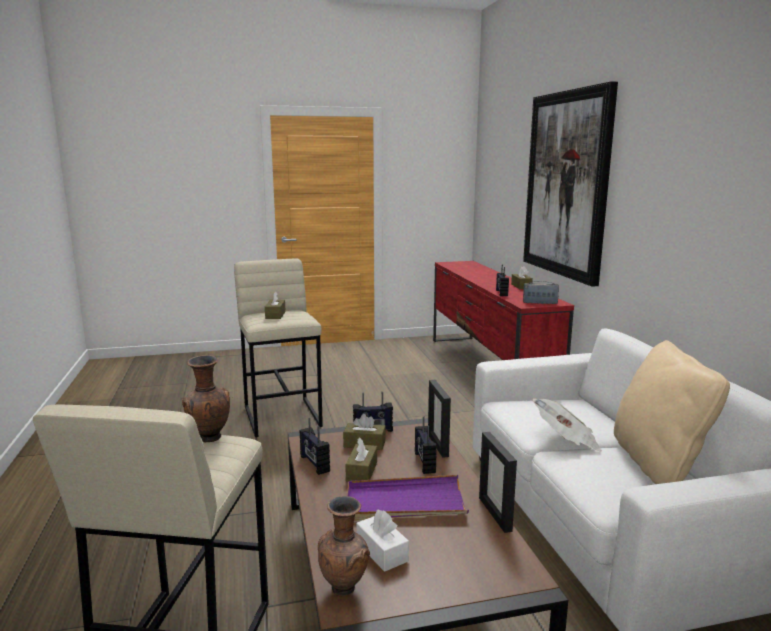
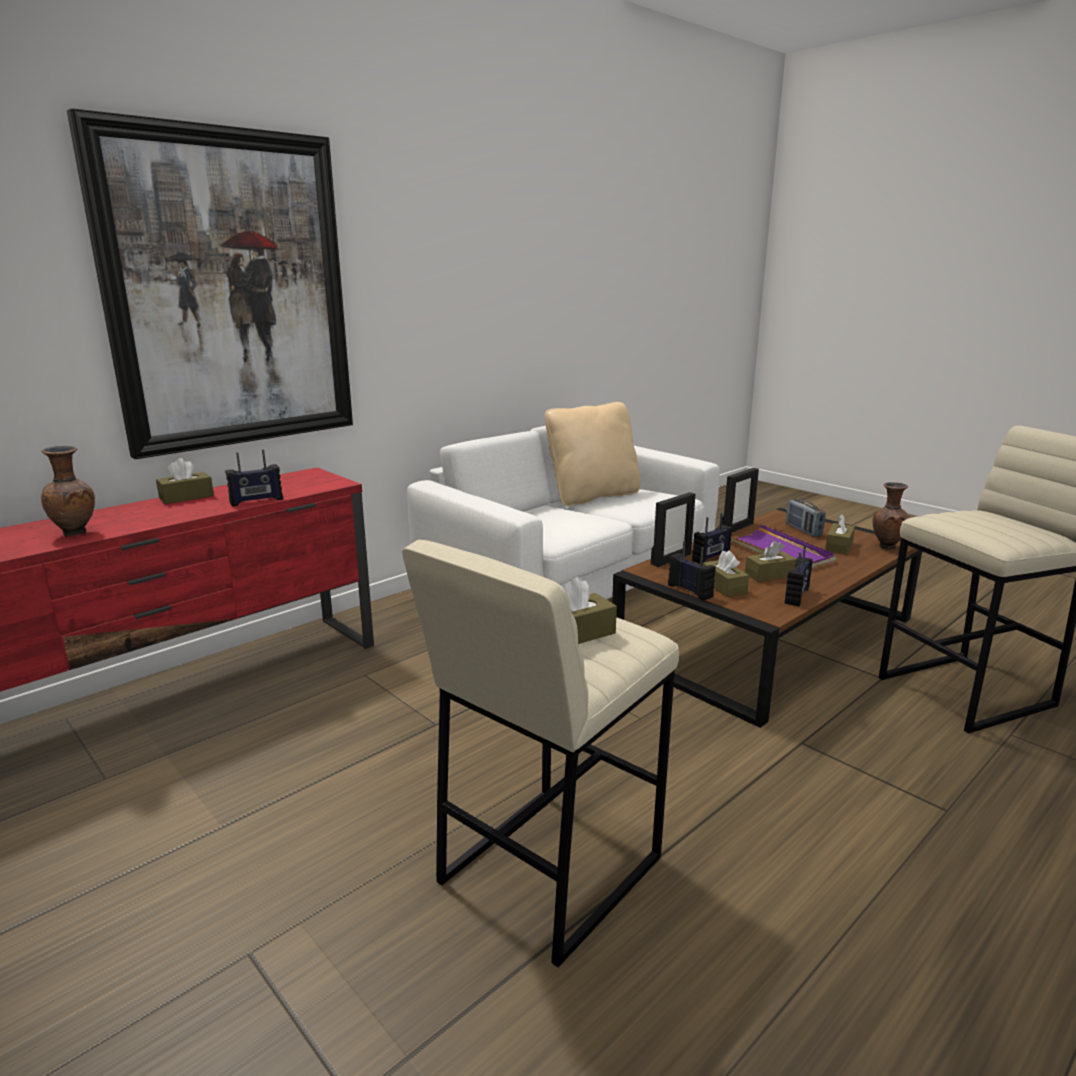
camera: 120 degrees left, 5 degrees up
(209, 439) = (953, 521): brown vase -> brown vase (77, 533)
(382, 551) = (839, 546): white tissue box -> brown tissue box
(540, 303) = (318, 479): radio -> radio (803, 530)
(566, 441) = (601, 515): newspaper -> none

